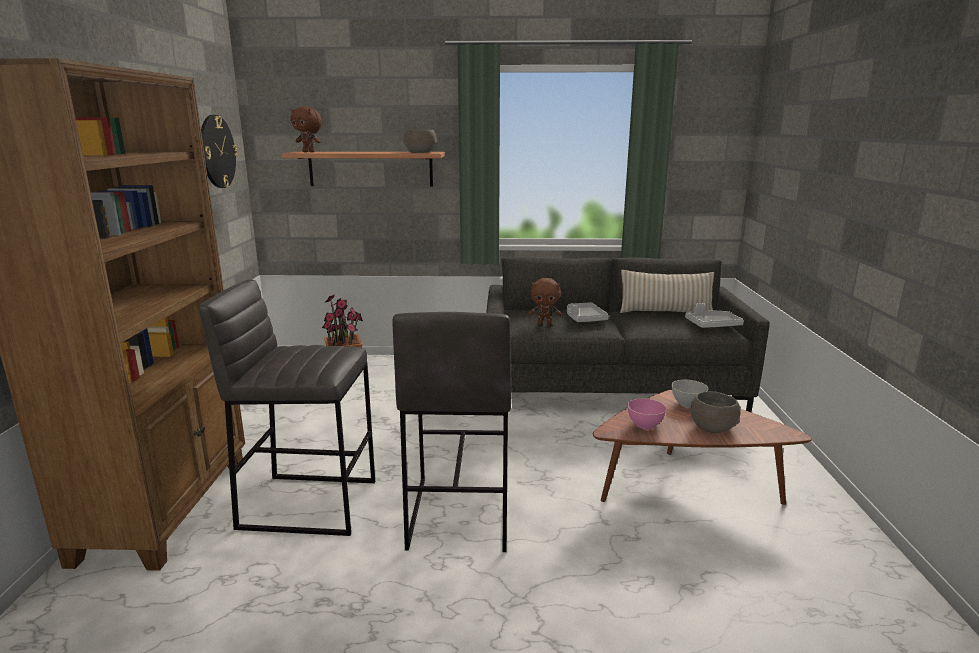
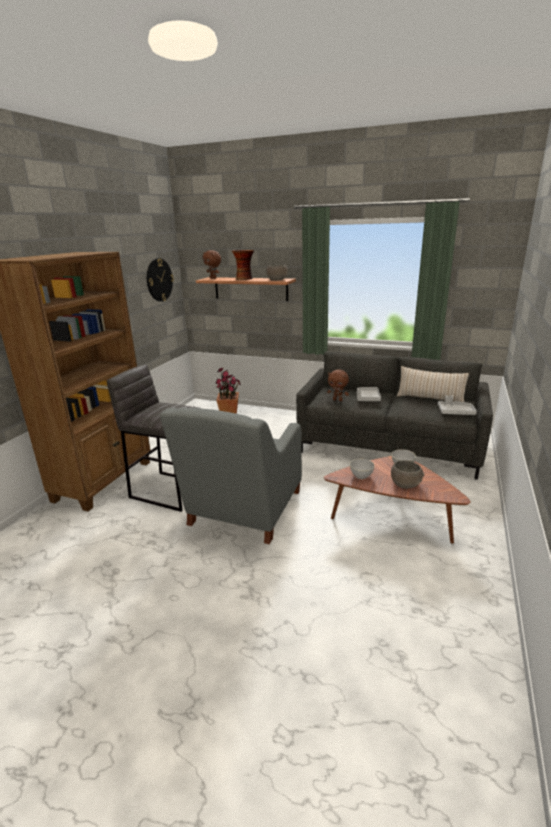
camera: 20 degrees right, 5 degrees up
(364, 152) = (244, 279): none -> vase
(458, 514) = (243, 510): grey stool -> grey armchair
(645, 425) = (361, 476): pink bowl -> grey bowl

